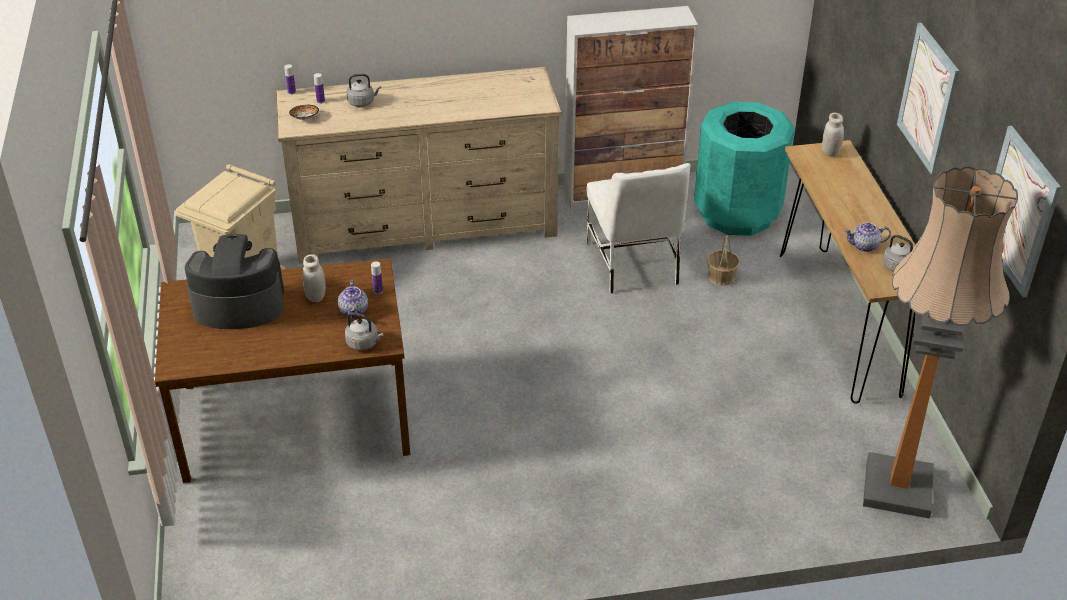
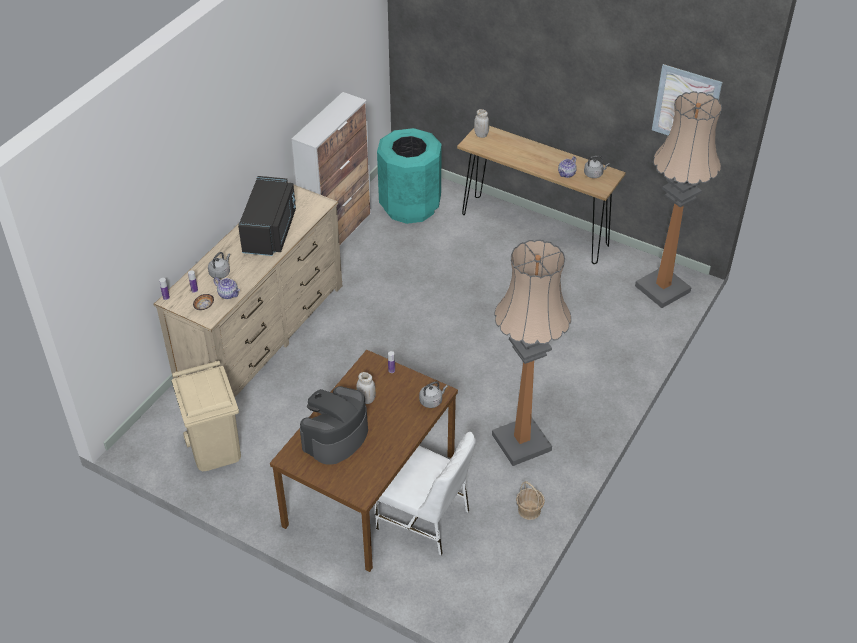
camera: 50 degrees left, 5 degrees up
(354, 311) = (398, 390): teapot -> teapot (228, 294)
(459, 98) = (271, 231): none -> black microwave
(487, 500) = (521, 442): none -> floor lamp
(633, 264) = (403, 271): white chair -> white chair (425, 519)
(721, 277) = (453, 246): basket -> basket (529, 510)
(928, 98) = (565, 73): picture -> none

